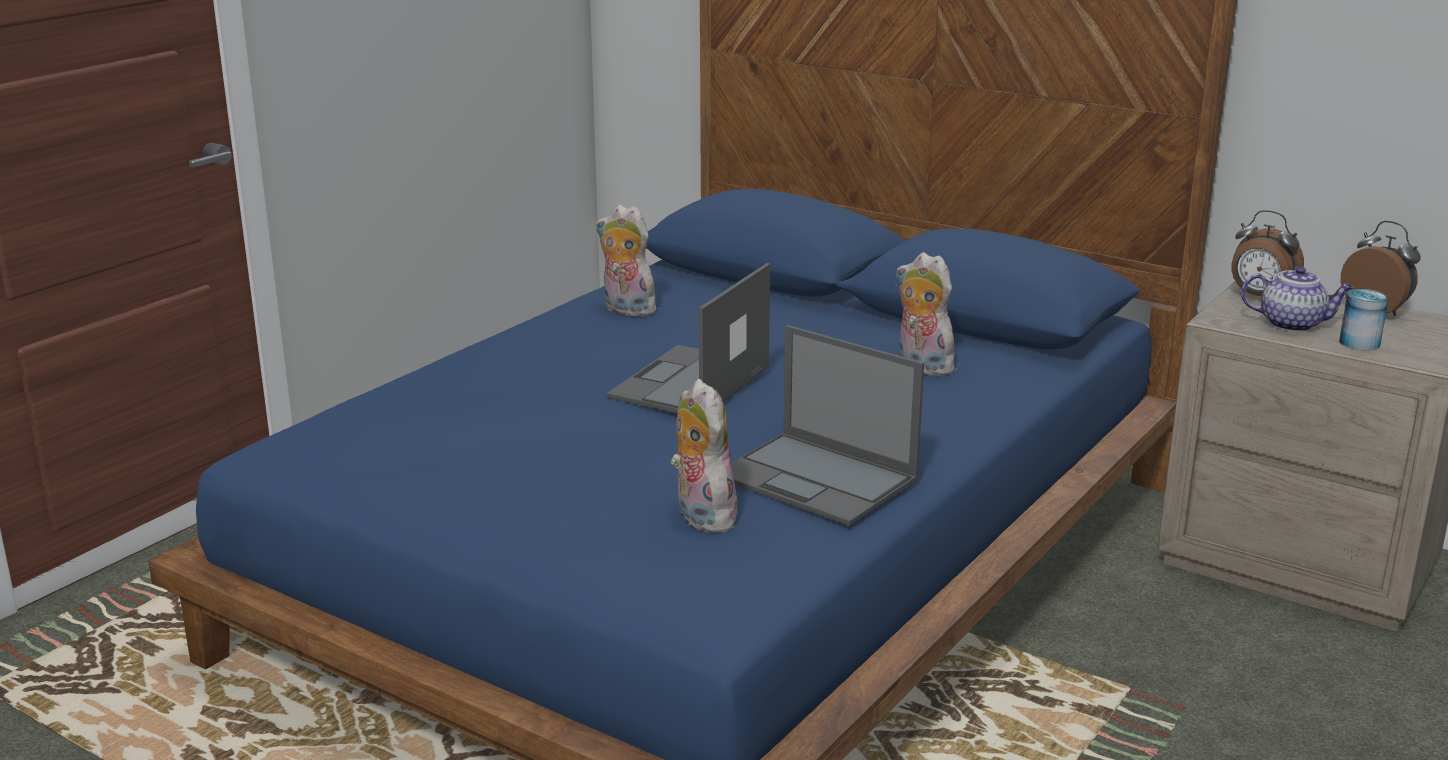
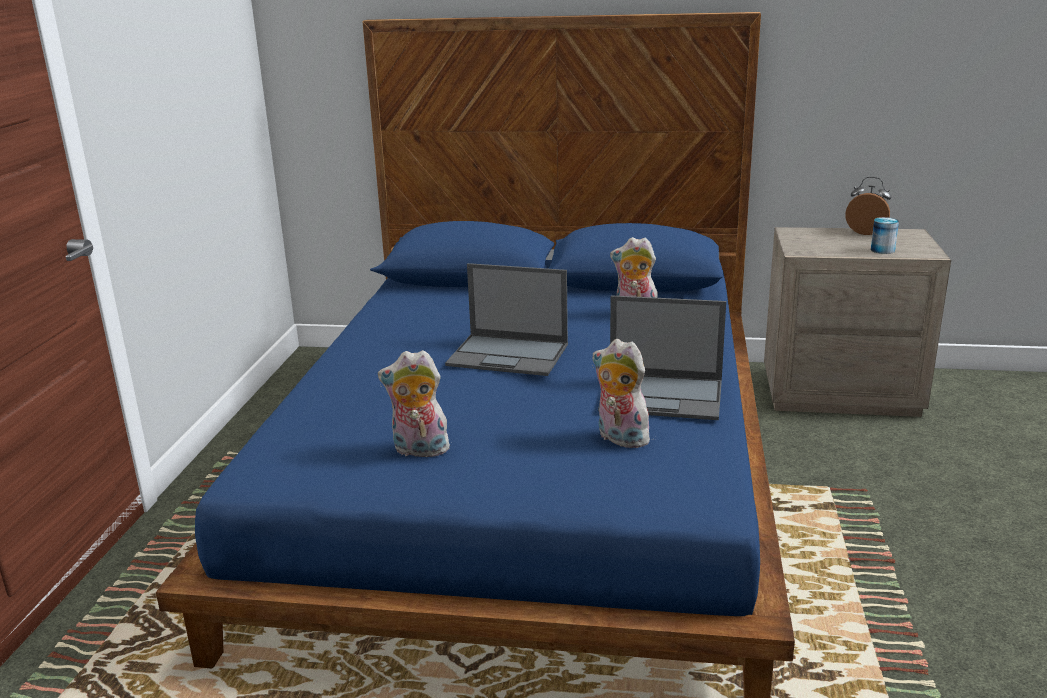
camera: 25 degrees left, 0 degrees up
(626, 310) = (403, 318): plush toy -> plush toy (419, 451)
(689, 383) = (509, 355): laptop -> laptop turned 75 degrees counterclockwise
(1259, 297) = (800, 235): alarm clock -> none
(1292, 324) = (837, 246): teapot -> none

